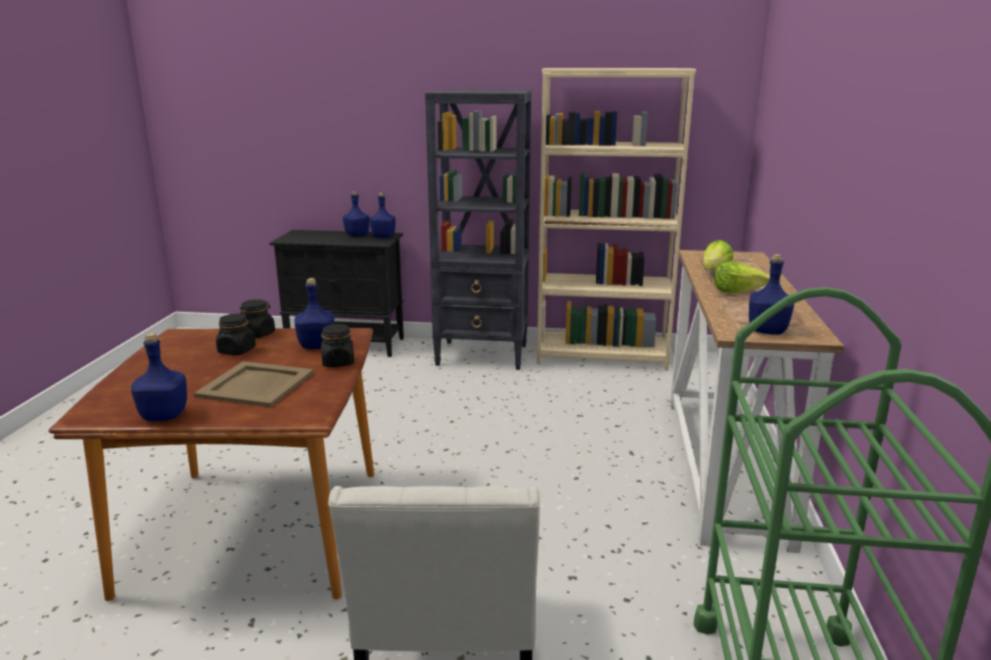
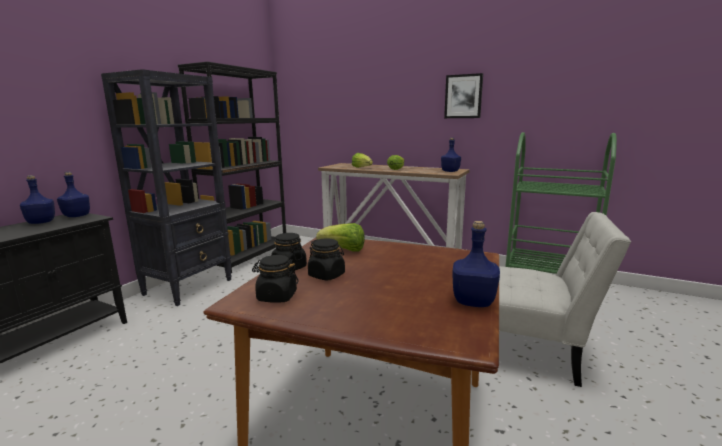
camera: 70 degrees left, 5 degrees down
(255, 384) = (415, 269): beige tray -> none
(316, 346) = (343, 250): blue bottle -> lettuce
(338, 362) = (385, 246): black jar -> black jar (276, 296)
(602, 357) = (248, 256): beige bookcase -> black bookcase
(879, 160) = (463, 96): none -> picture

